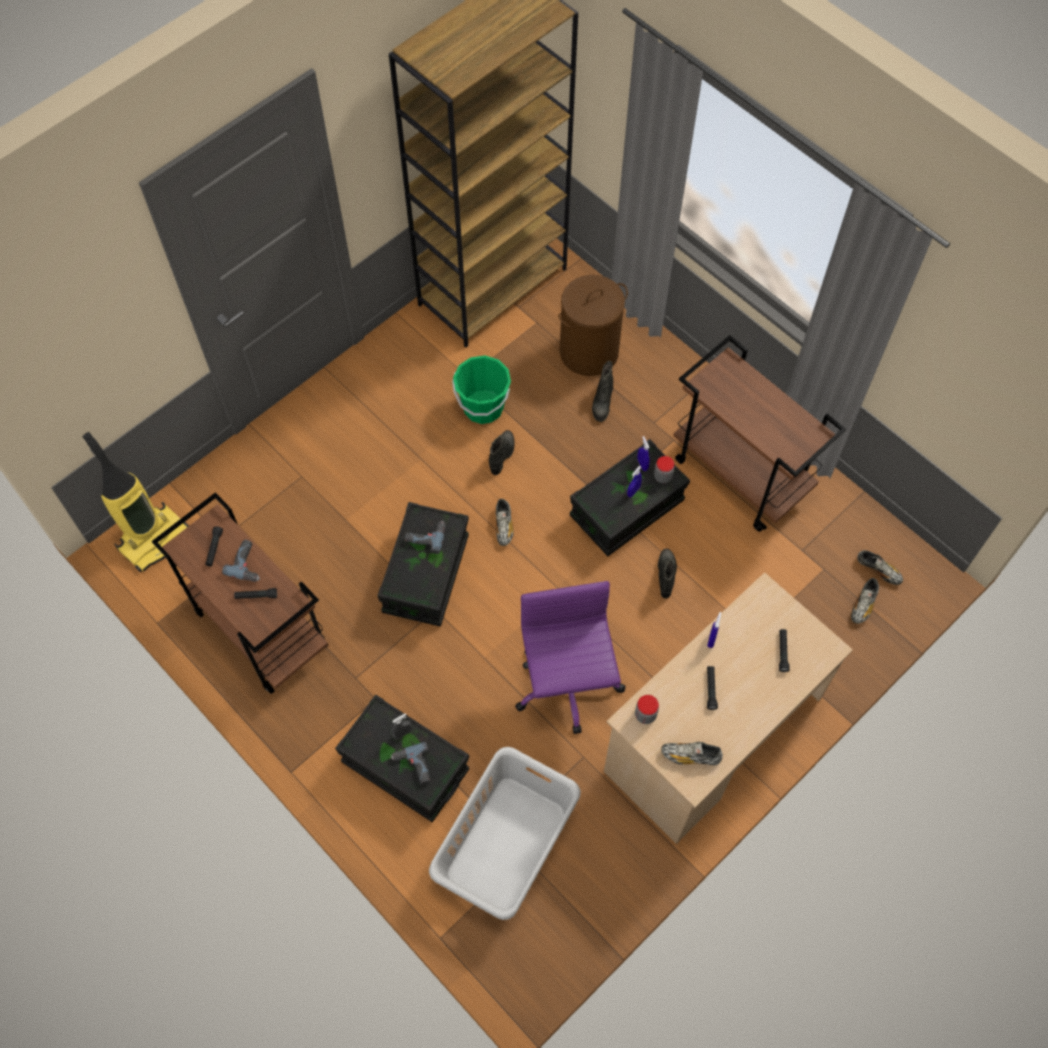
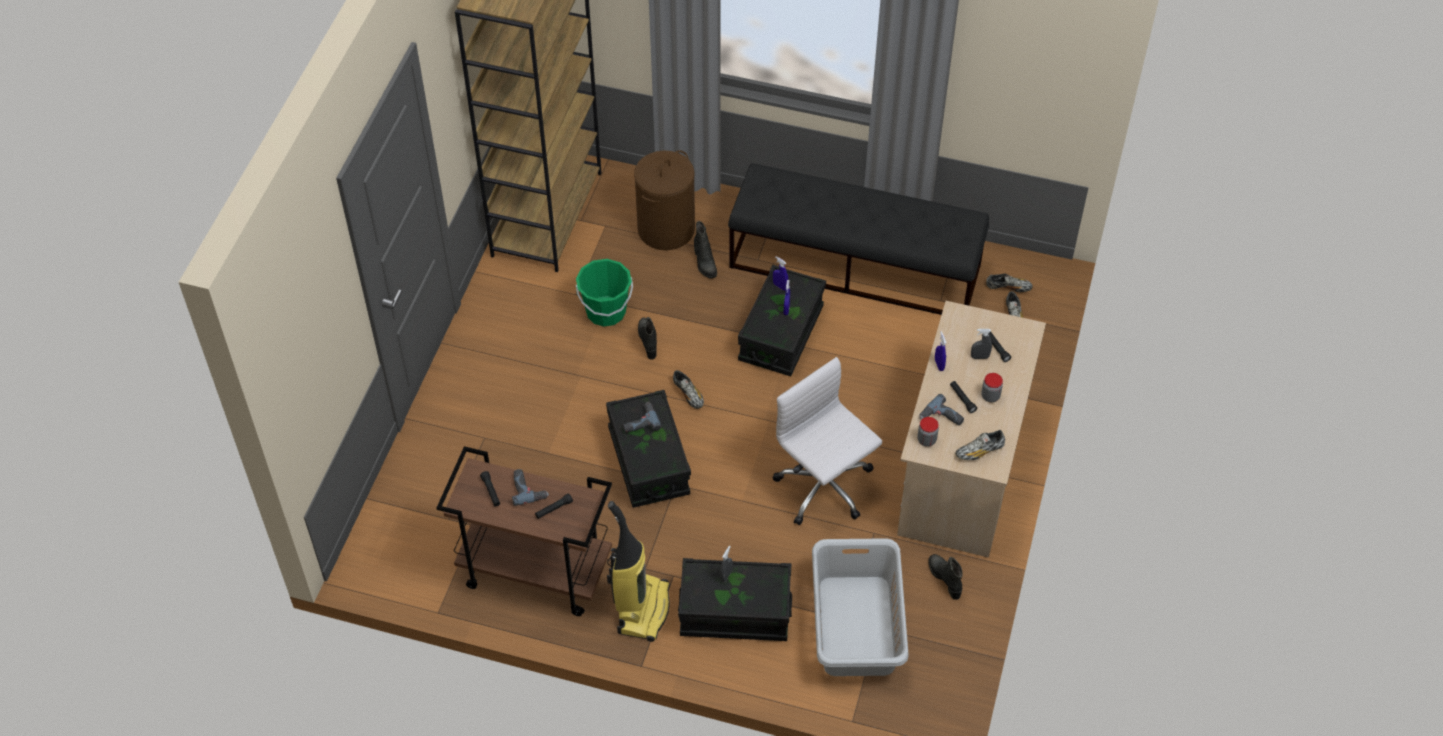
camera: 30 degrees left, 10 degrees down
(153, 538) = (385, 549): vacuum cleaner -> vacuum cleaner (642, 608)
(413, 767) = (752, 595): power drill -> power drill (941, 418)
(567, 686) = (825, 488): purple office chair -> white office chair
(662, 476) = (802, 288): jar -> jar (990, 396)
(666, 575) = (847, 368): black boot -> black boot (945, 579)
(741, 474) = (855, 266): brown cart -> black bench
(759, 652) = (980, 357): none -> grey spray bottle

